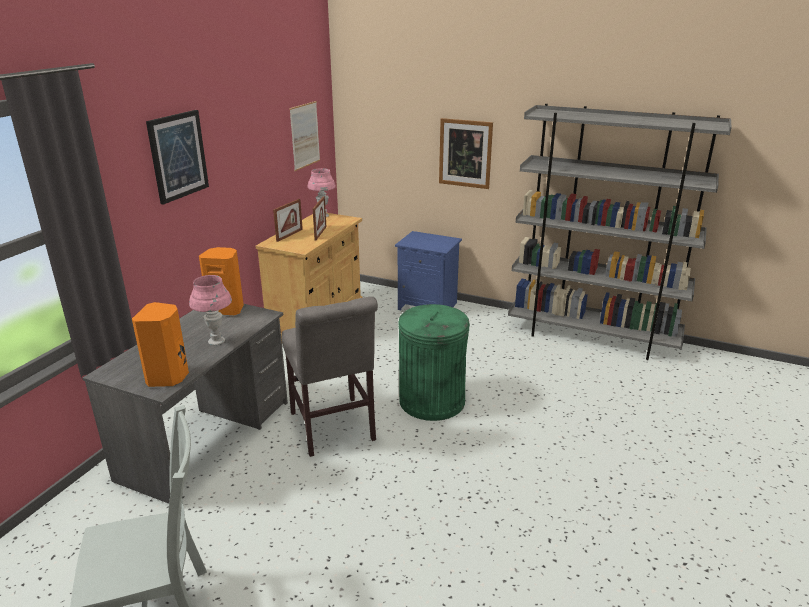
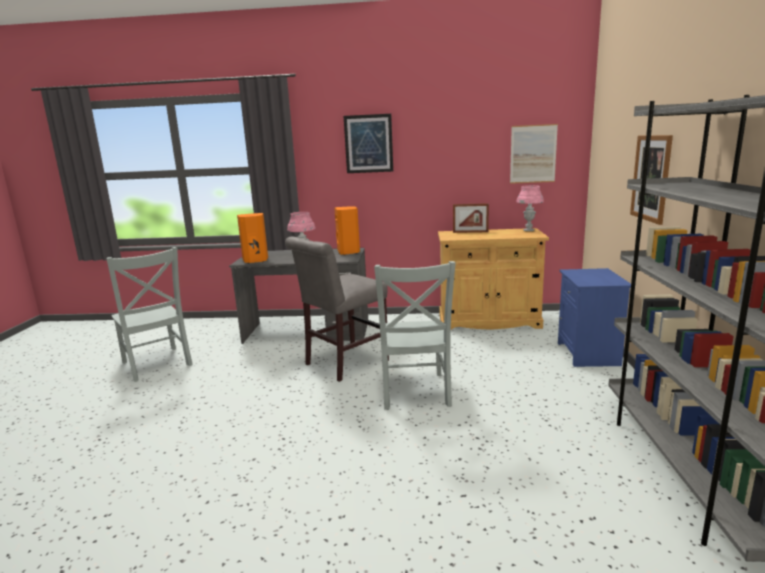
camera: 70 degrees right, 10 degrees down
(320, 233) = (489, 236): picture frame -> none
(432, 401) = (414, 392): green trash can -> grey chair

